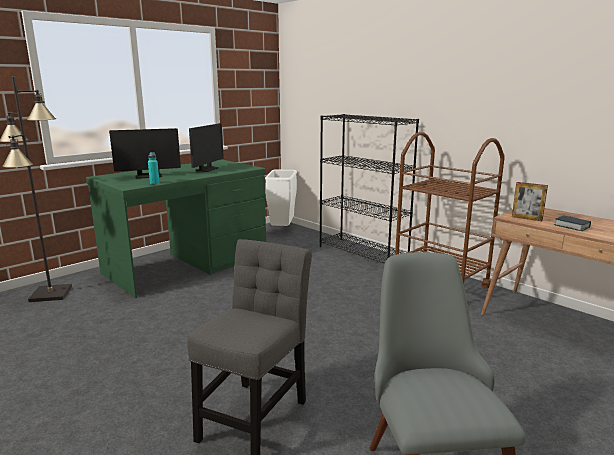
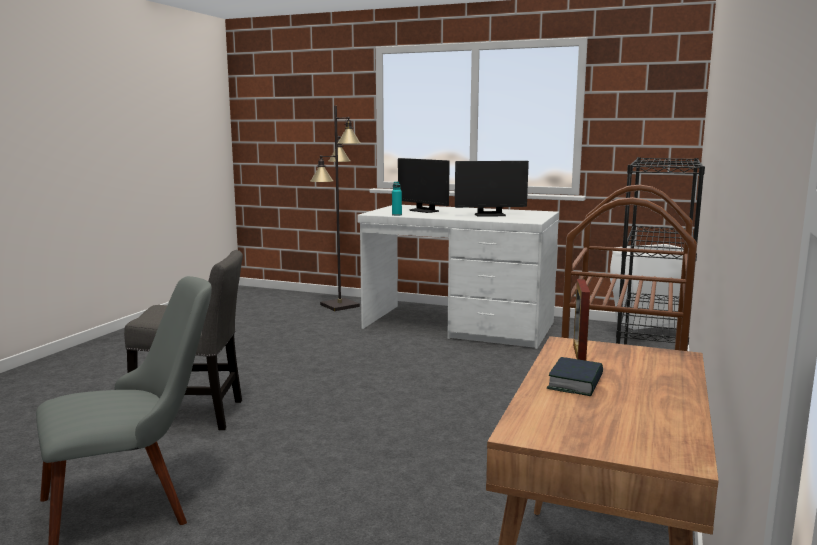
camera: 65 degrees right, 5 degrees down
(188, 265) = (459, 325): green desk -> white desk

